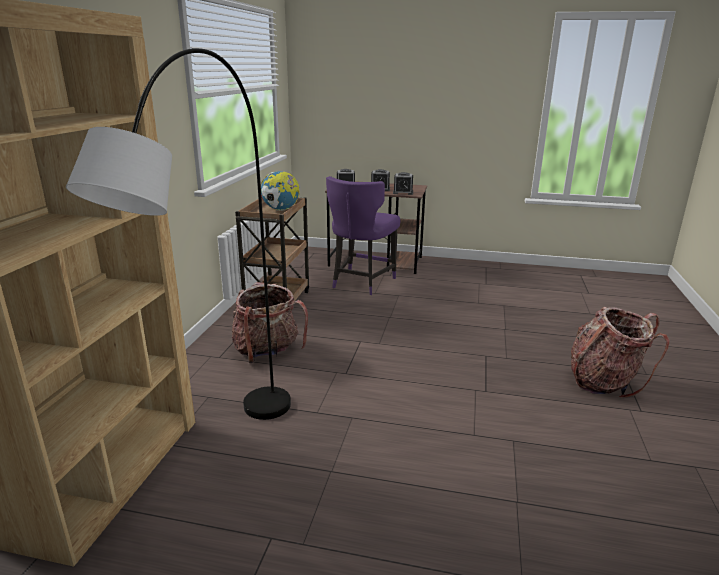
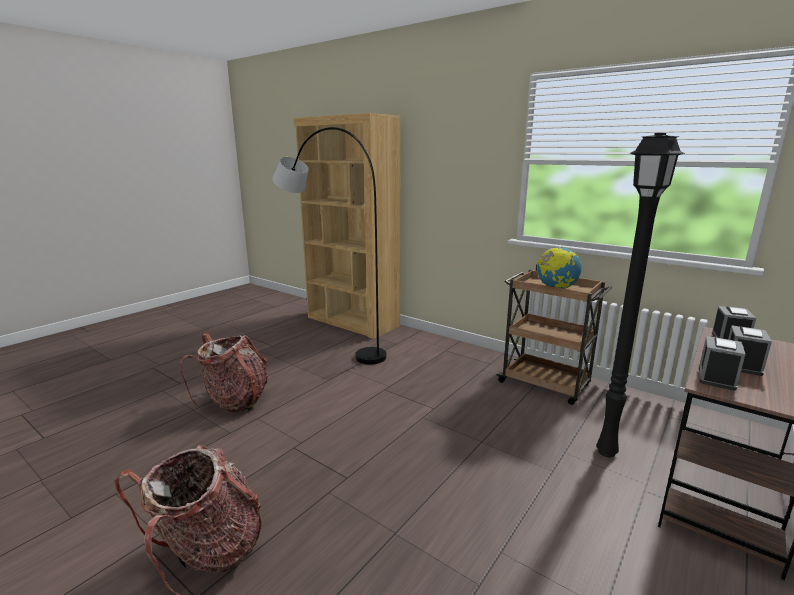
camera: 115 degrees right, 5 degrees down
(267, 352) = (441, 366): backpack -> backpack (235, 401)
(361, 283) = (605, 451): purple chair -> black floor lamp

